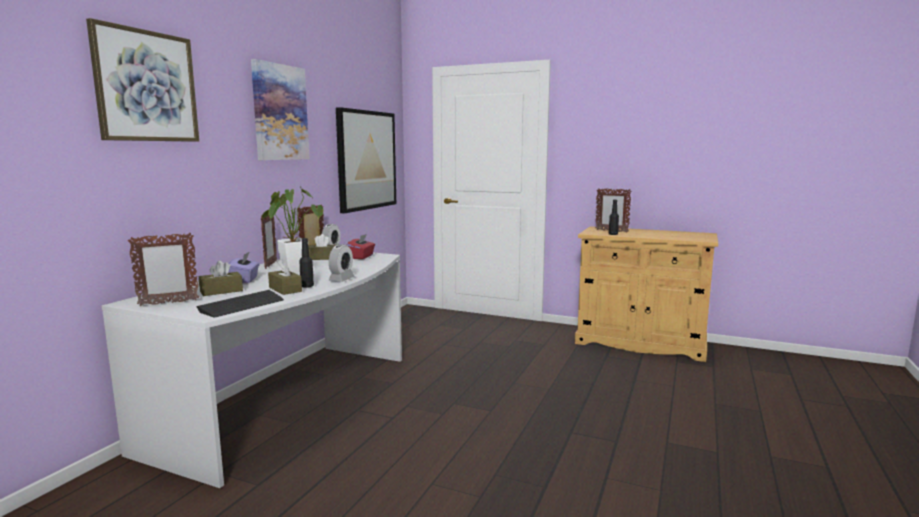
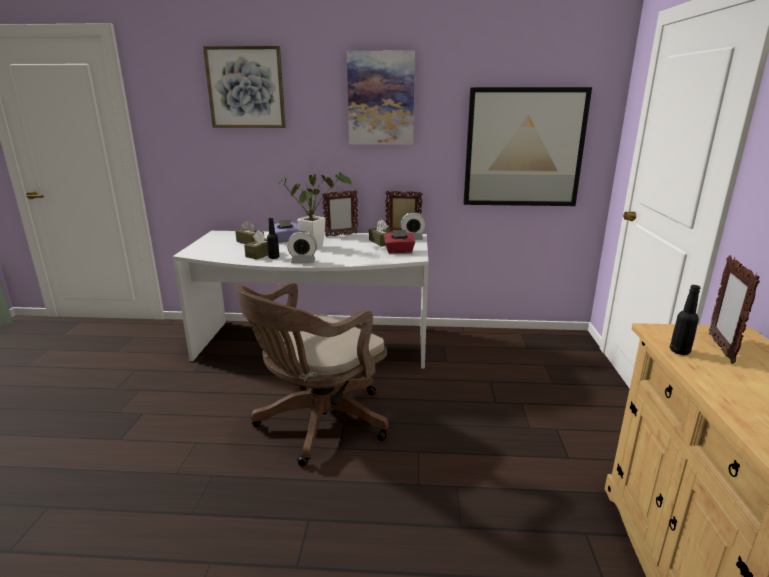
camera: 70 degrees right, 10 degrees up
(168, 303) = (217, 239): picture frame -> none
(242, 305) = (213, 254): keyboard -> none
(449, 415) = (318, 424): none -> brown office chair

